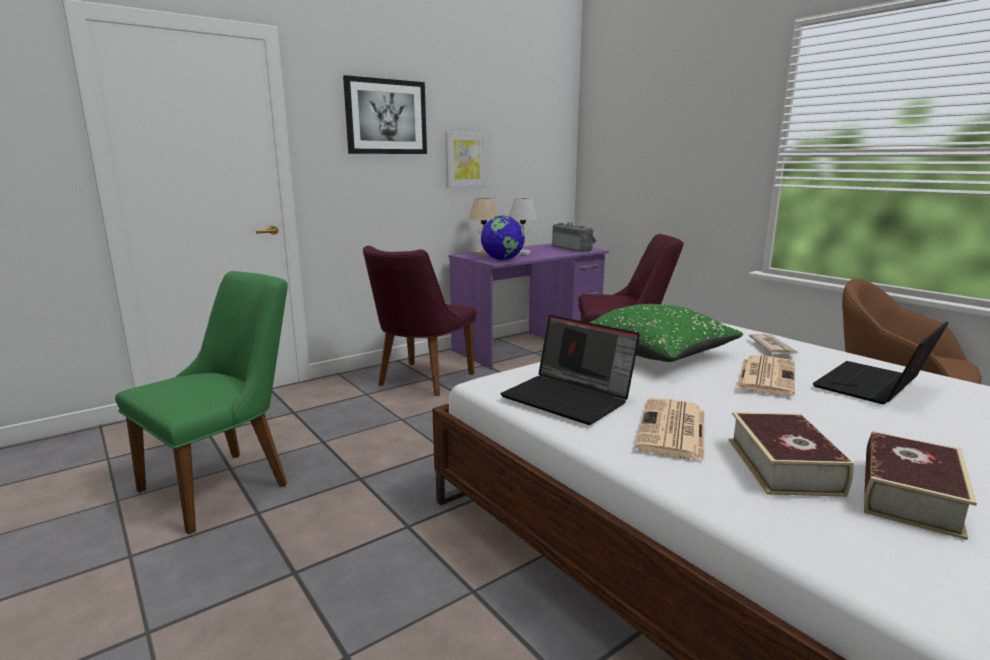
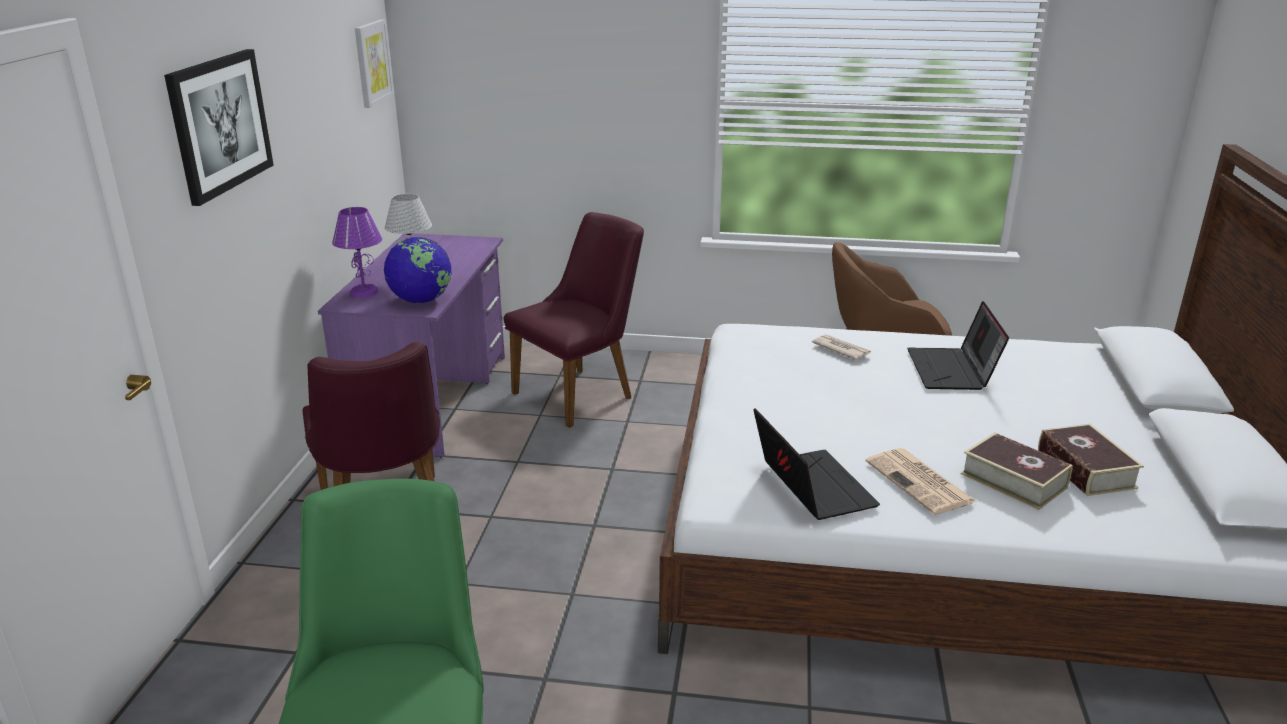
camera: 45 degrees left, 10 degrees up
(465, 159) = (304, 153): picture -> picture (372, 63)
(484, 253) = (364, 292): beige table lamp -> purple table lamp
(569, 398) = (810, 486): laptop -> laptop turned 105 degrees counterclockwise
(573, 249) = (455, 245): radio -> none
(657, 355) = (777, 397): green pillow -> none
(766, 376) = (887, 390): newspaper -> none

